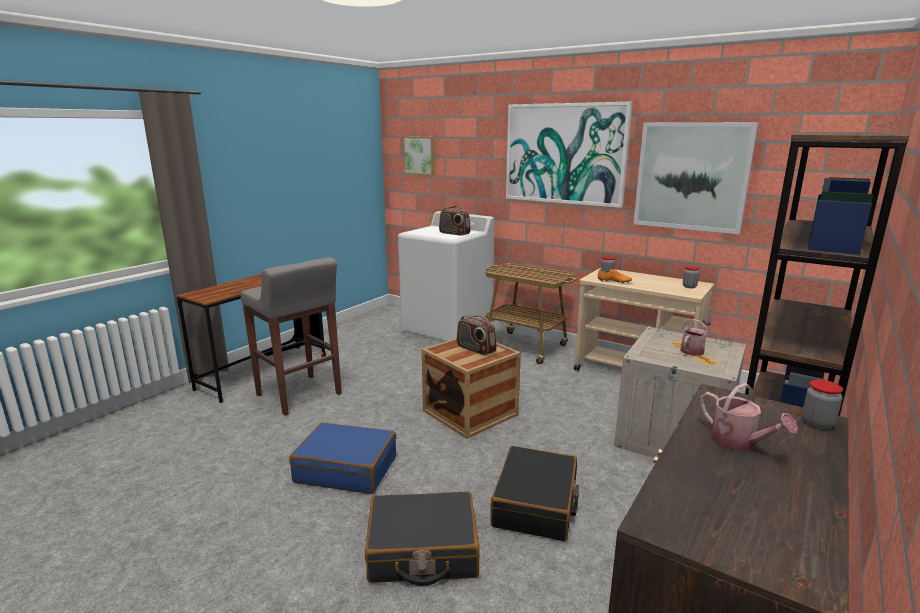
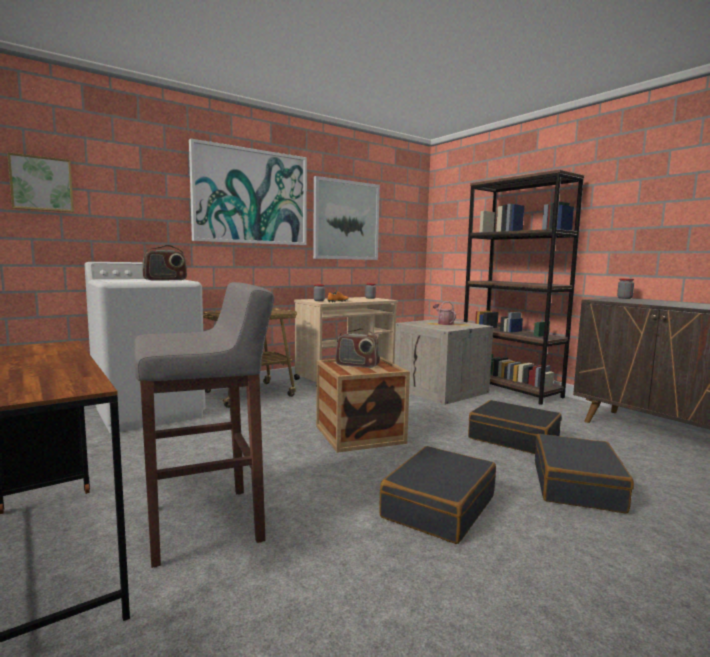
camera: 70 degrees left, 10 degrees down
(346, 469) = (438, 506): blue suitcase -> black suitcase
(475, 349) = (357, 365): radio -> radio turned 45 degrees clockwise
(738, 442) = (654, 302): watering can -> none

